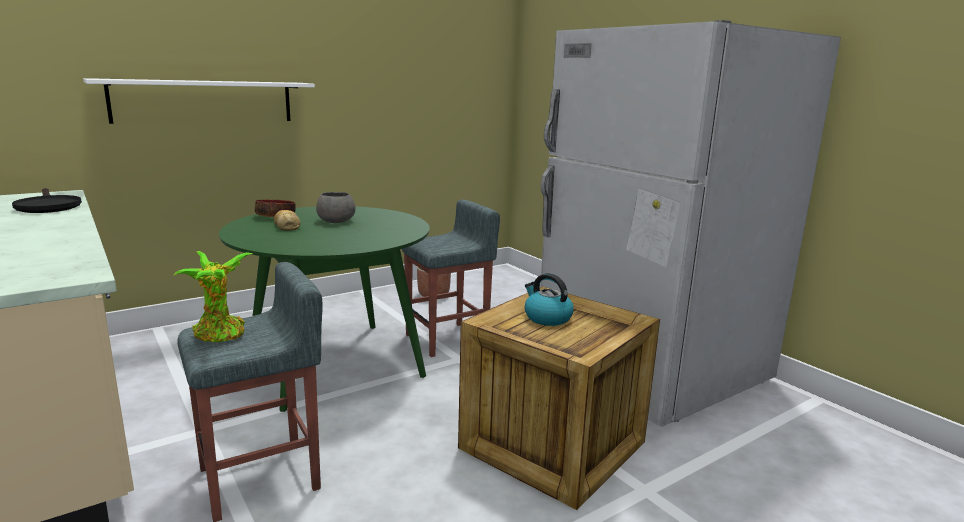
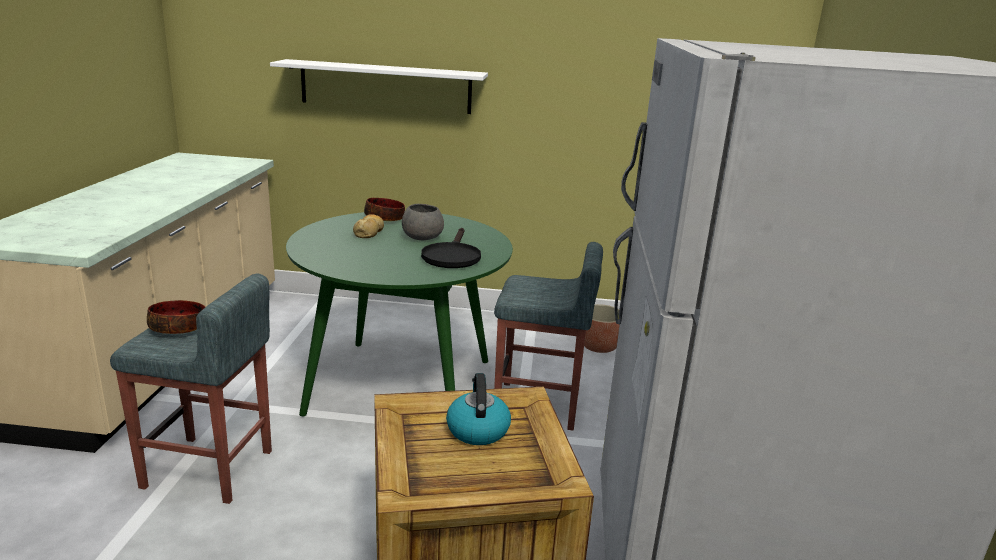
camera: 40 degrees right, 5 degrees up
(47, 206) = (214, 173): black frying pan -> black frying pan (452, 256)
(221, 335) = (179, 328): potted plant -> bowl

